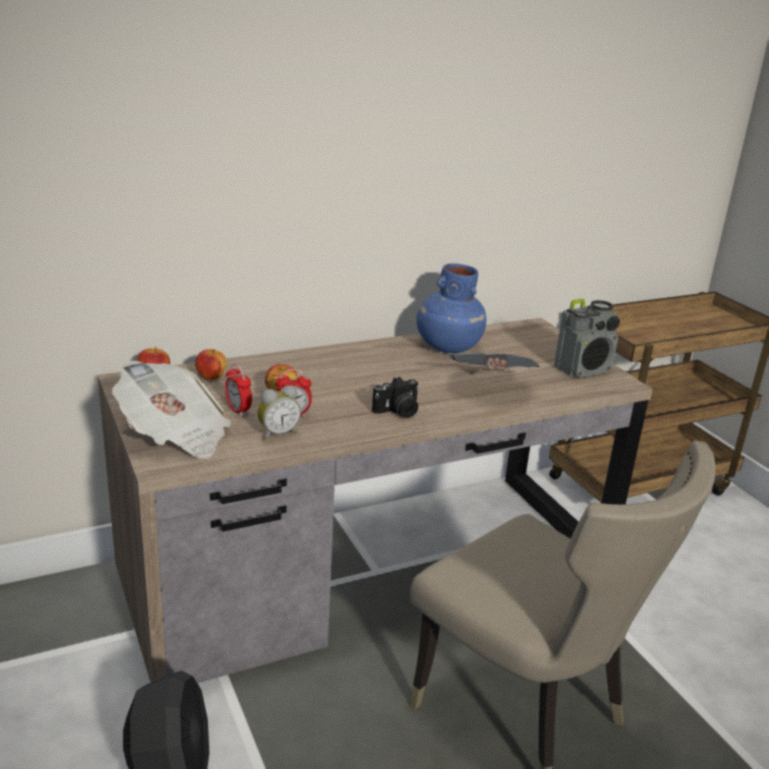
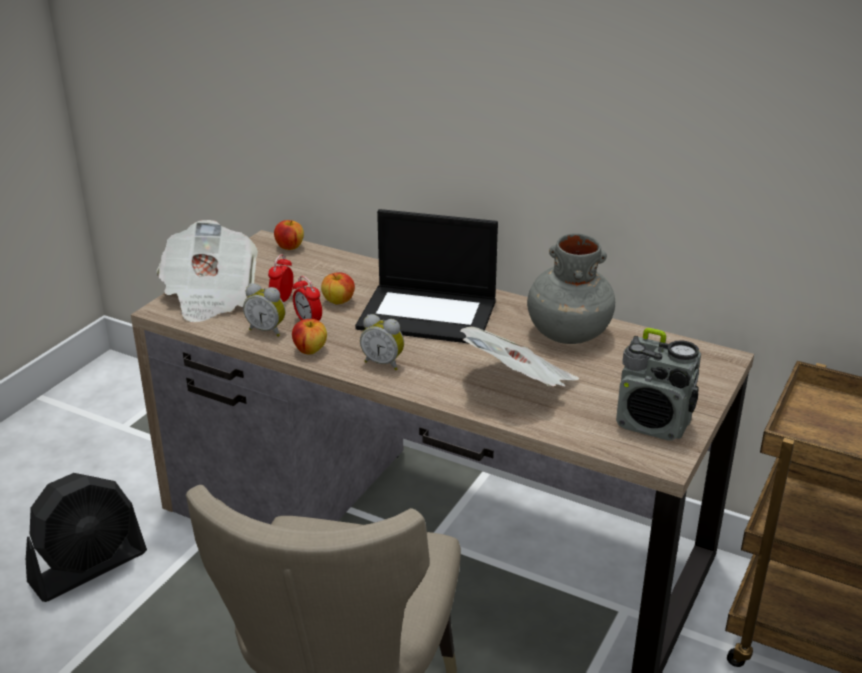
camera: 55 degrees right, 5 degrees up
(211, 377) = (321, 266): apple -> apple (310, 350)
(354, 372) = (429, 314): none -> laptop
(398, 412) = (383, 363): camera -> alarm clock
(447, 346) = (568, 333): blue vase -> grey vase

